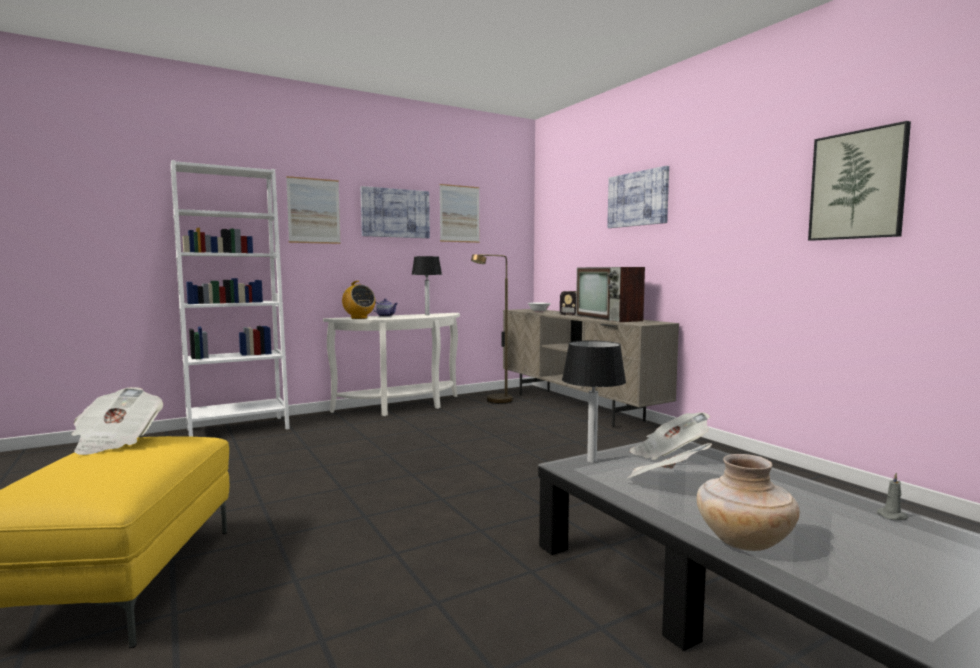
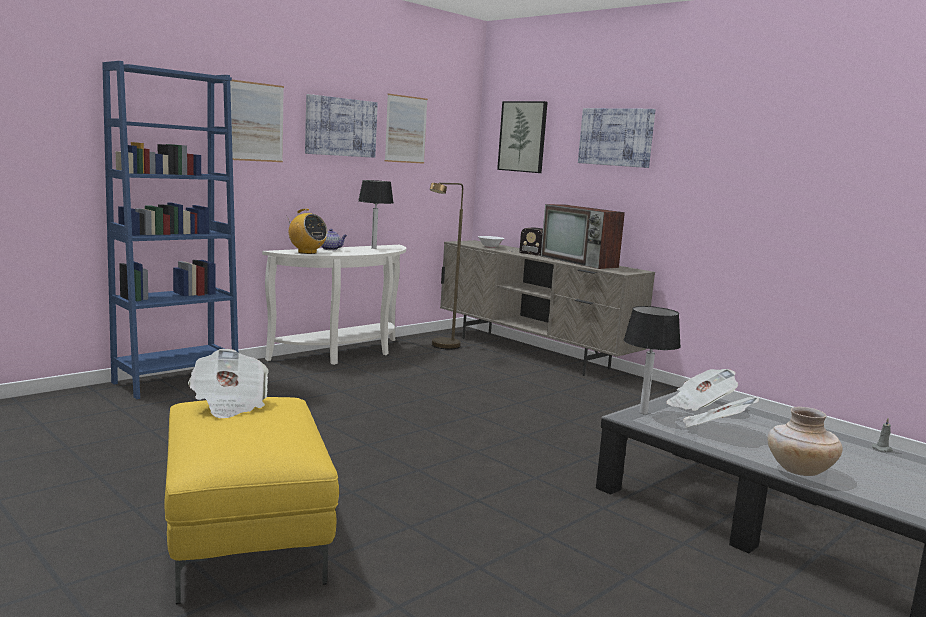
camera: 15 degrees left, 5 degrees up
(238, 429) = (176, 382): white bookcase -> blue bookcase
(857, 185) = (841, 163): picture -> picture (523, 136)

